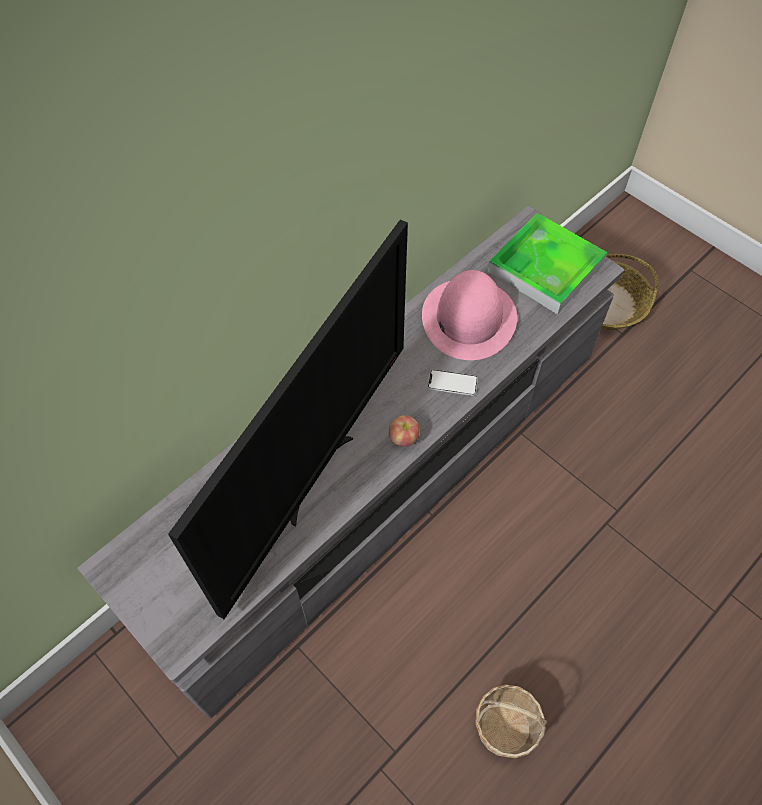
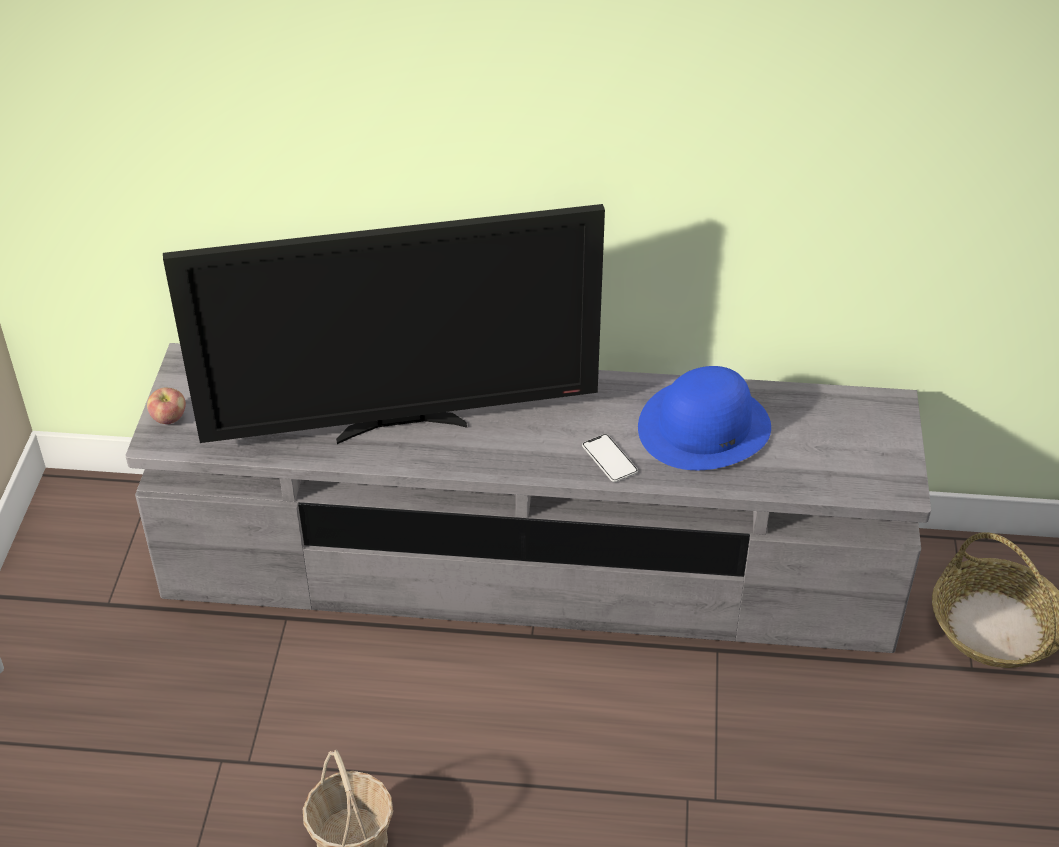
camera: 50 degrees right, 15 degrees down
(403, 438) = (506, 460): apple -> apple (169, 418)
(468, 317) = (704, 426): pink hat -> blue hat
(545, 267) = (846, 448): tray -> none

